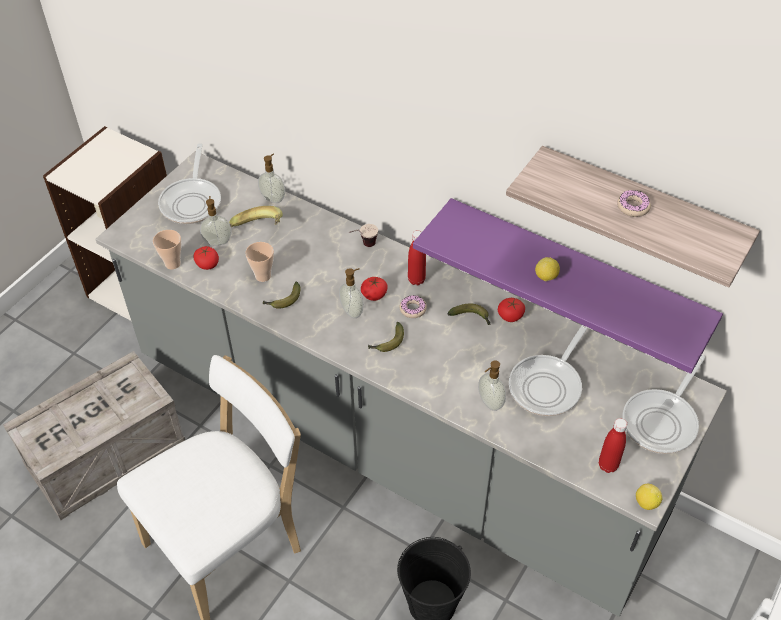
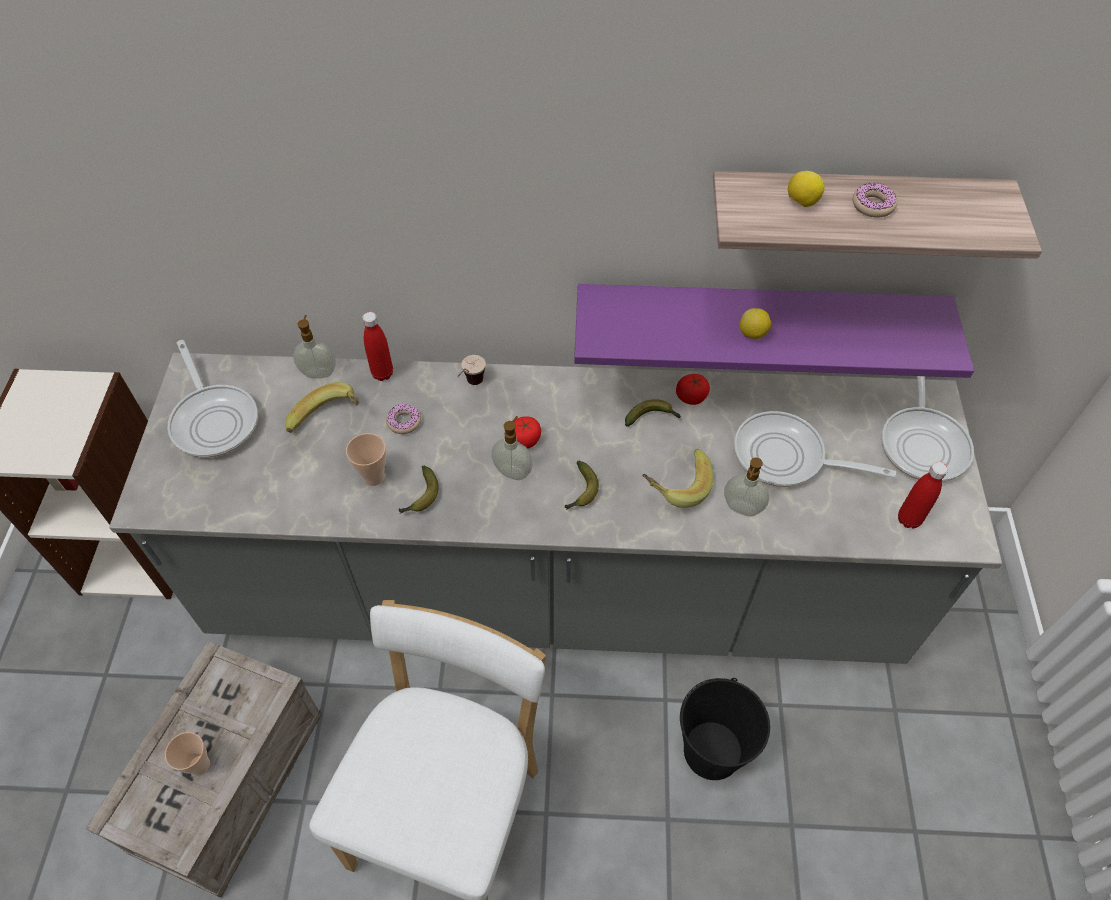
camera: 30 degrees left, 5 degrees up
(172, 263) = (243, 513): cup -> cup (199, 765)
(207, 264) = (290, 493): tomato -> none
(218, 241) = (284, 457): soap dispenser -> none
(413, 309) = (581, 437): donut -> donut (404, 422)
(416, 280) = (560, 400): red bottle -> red bottle (382, 374)
(455, 367) = (675, 485): none -> banana
(548, 385) = (786, 457): frying pan -> frying pan turned 105 degrees clockwise
(646, 503) = (973, 542): lemon -> lemon (801, 202)

